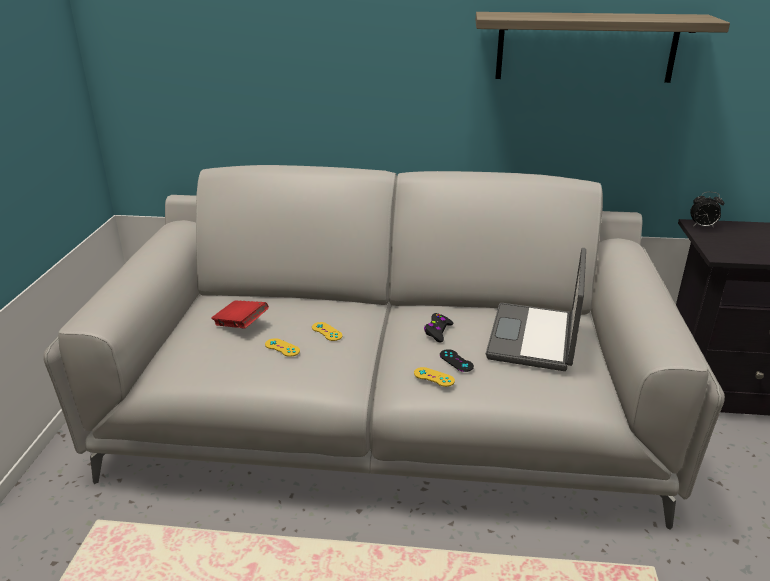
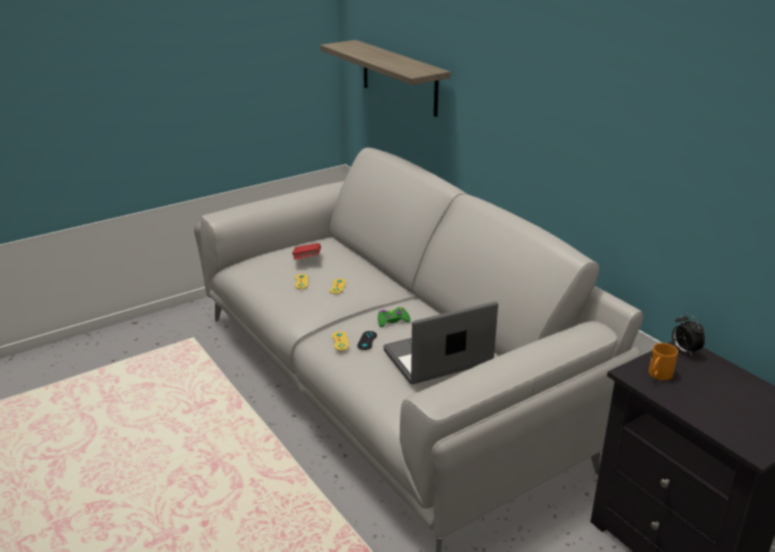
camera: 50 degrees right, 0 degrees up
(437, 331) = (392, 321): black game controller -> green game controller
(586, 47) = (614, 129): shelf -> shelf (399, 78)
(732, 248) = (658, 375): none -> orange mug

